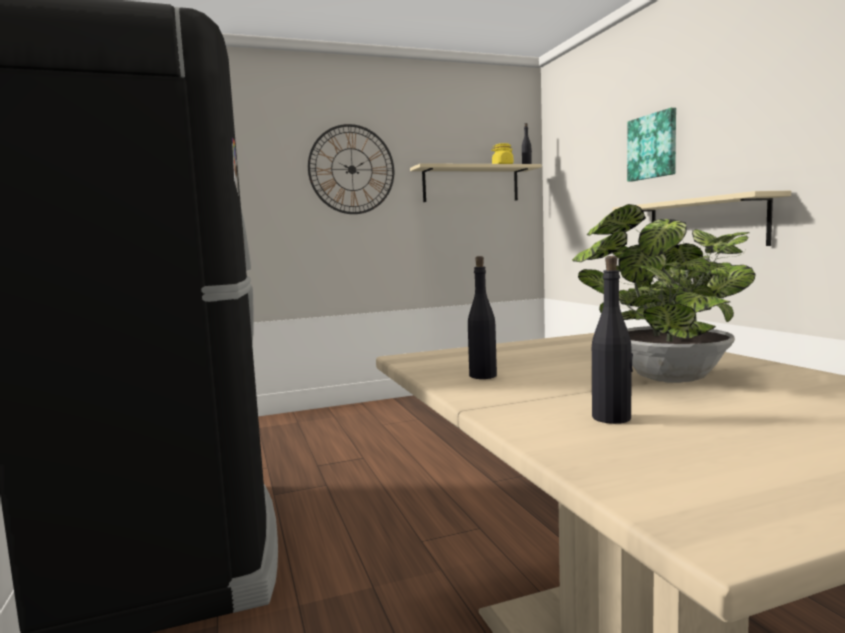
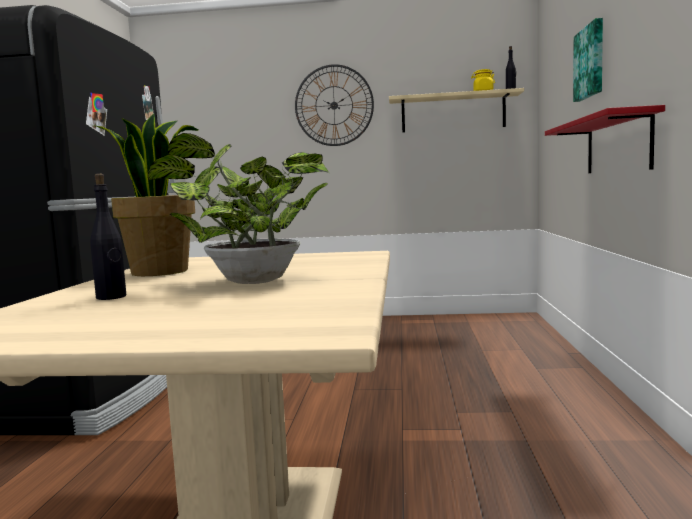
camera: 25 degrees right, 0 degrees up
(483, 376) = (159, 271): black bottle -> potted plant
(705, 223) = (617, 145): beige shelf -> red shelf

